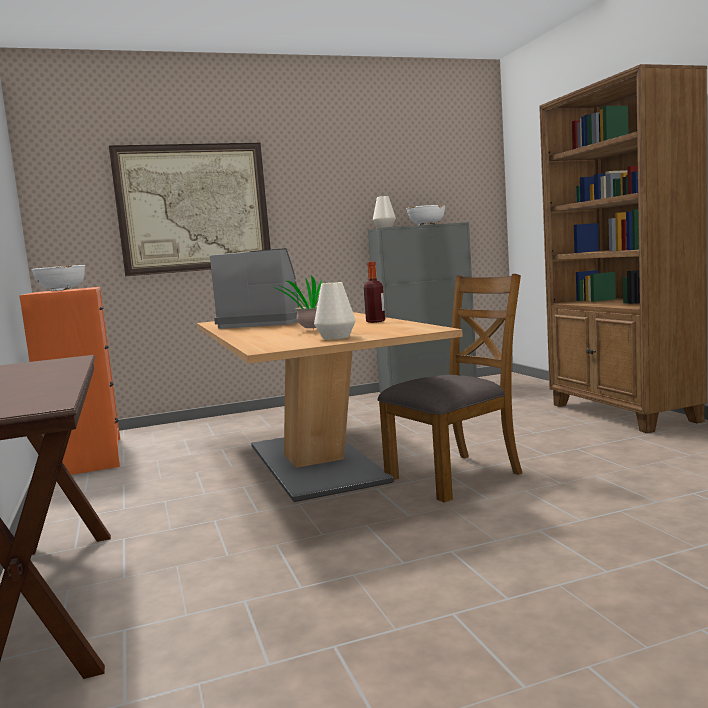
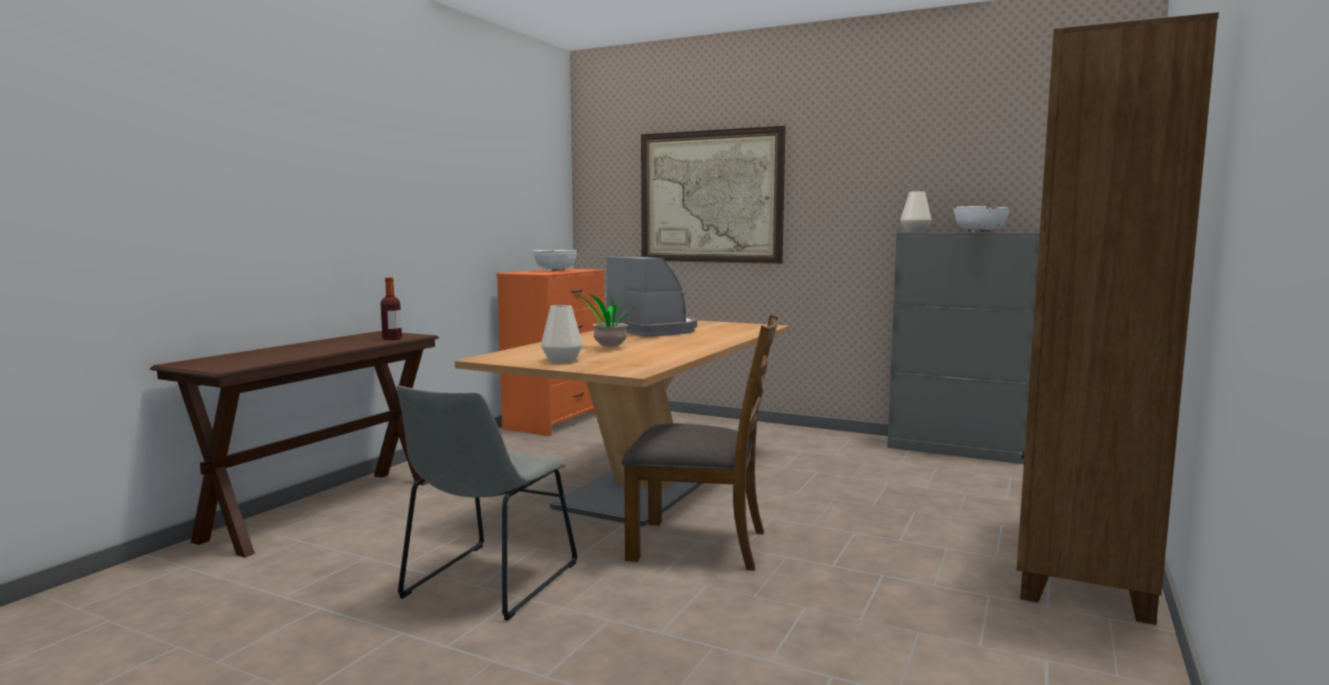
camera: 45 degrees right, 0 degrees up
(375, 321) = (685, 351): bottle -> bottle (392, 338)
(404, 557) = (487, 583): none -> grey chair

